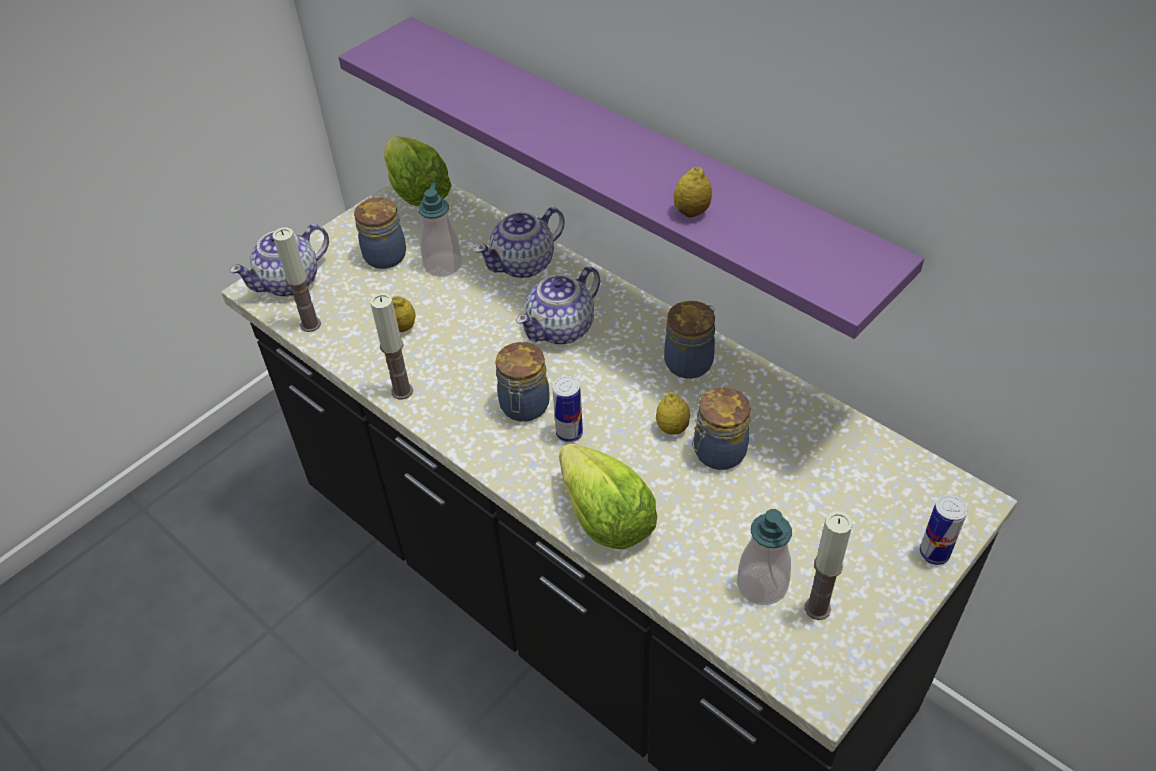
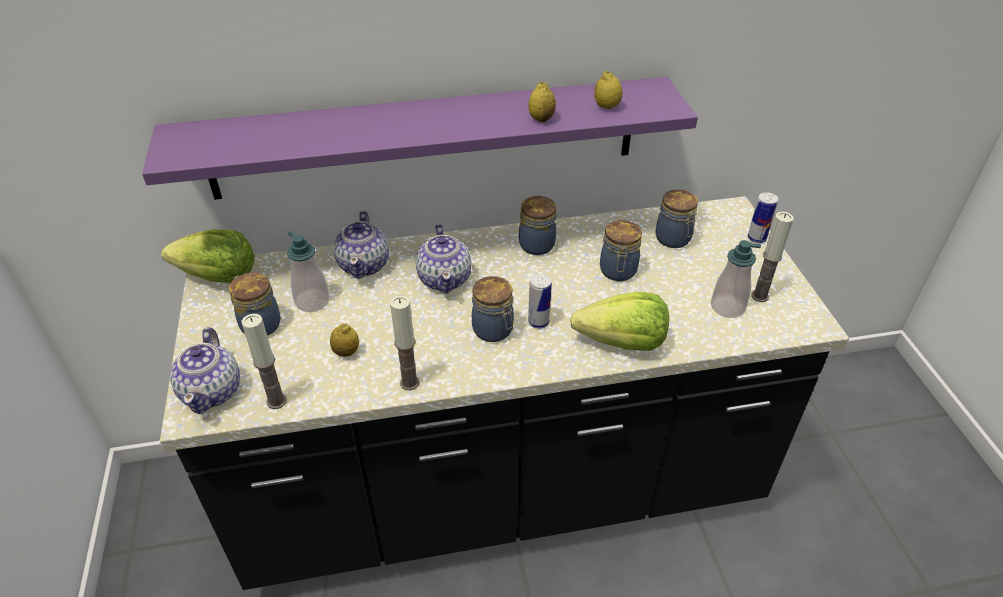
camera: 55 degrees left, 5 degrees down
(672, 428) = (580, 278): lemon -> lemon (606, 106)
(834, 473) = (674, 239): none -> jar

